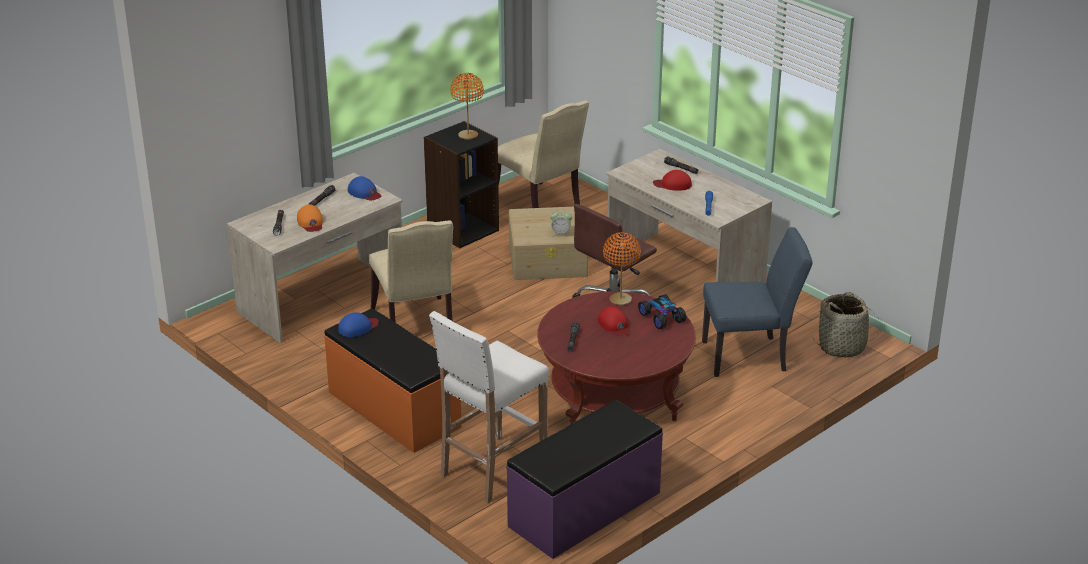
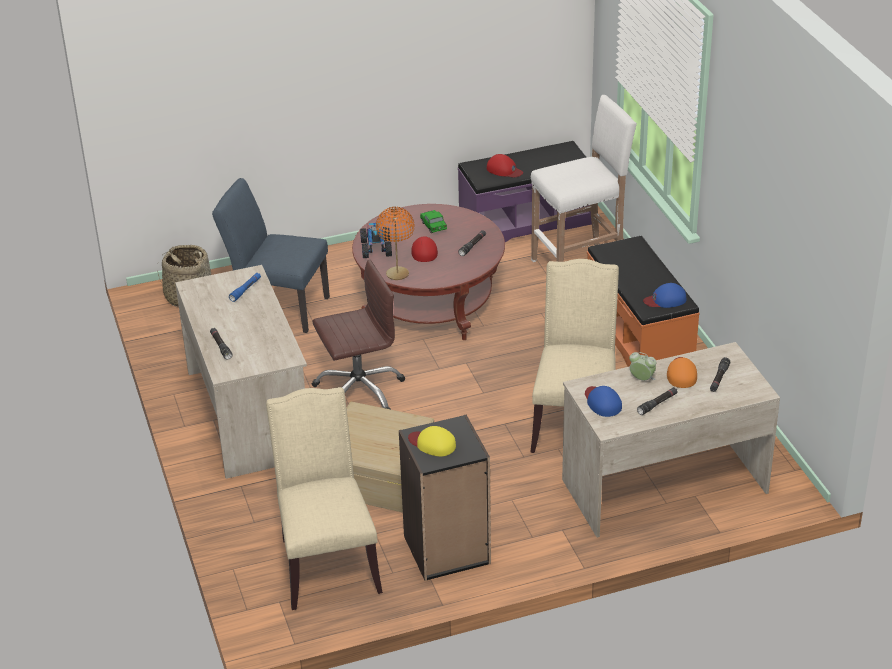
camera: 155 degrees left, 5 degrees up
(468, 135) = (432, 443): orange table lamp -> yellow cap
(561, 234) = (371, 418): alarm clock -> alarm clock (642, 379)
(626, 351) = (433, 226): none -> toy car
(673, 184) = (252, 327): red cap -> red cap (504, 170)

